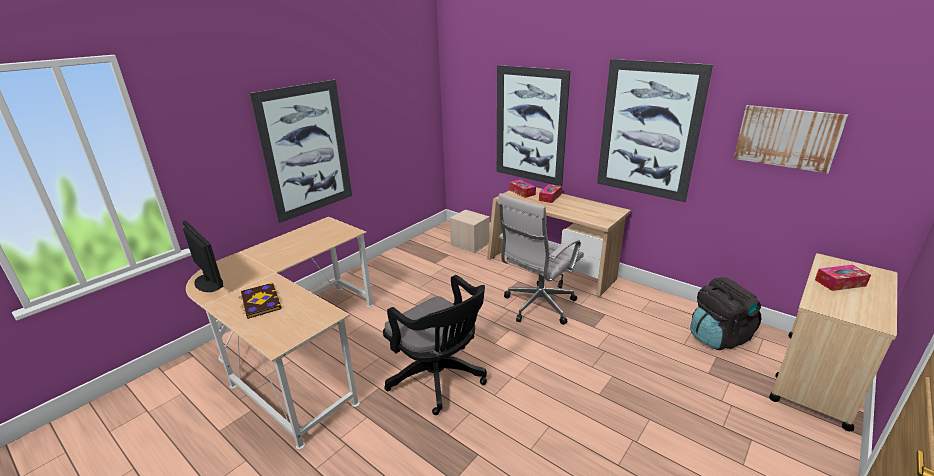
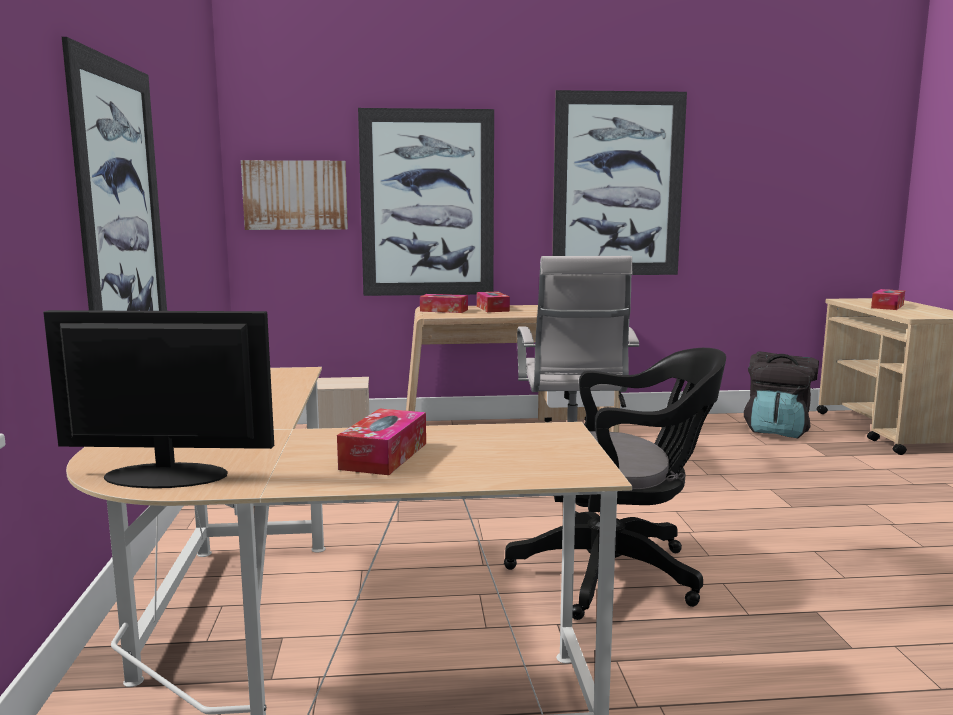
camera: 45 degrees left, 15 degrees down
(260, 302) = (384, 456): book -> tissue box
(787, 137) = (773, 171): picture -> picture (295, 195)

